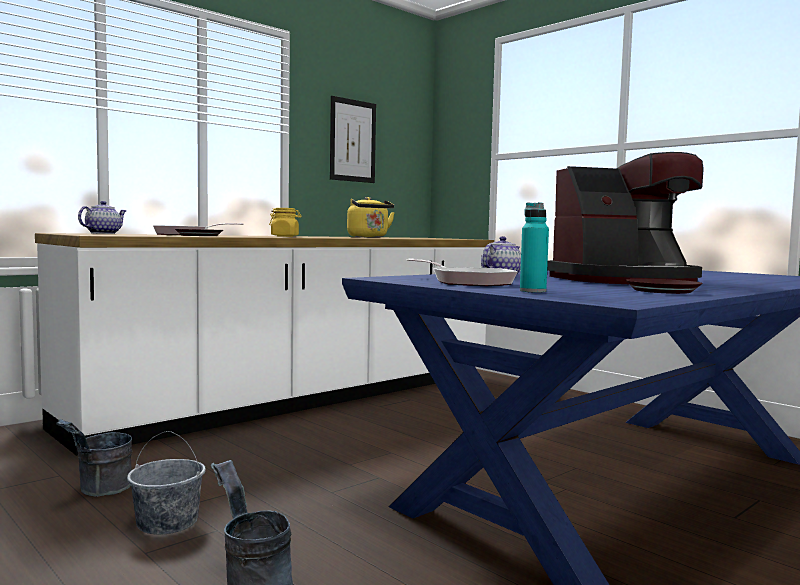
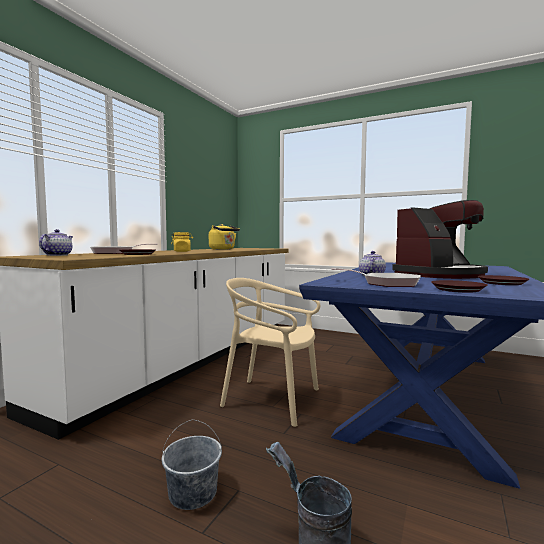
camera: 20 degrees left, 0 degrees up
(99, 490) = (108, 473): grey bucket -> none
(352, 140) = (199, 188): picture -> none
(358, 457) = (272, 399): none -> beige chair
(532, 291) = (457, 289): turquoise bottle -> brown plate

